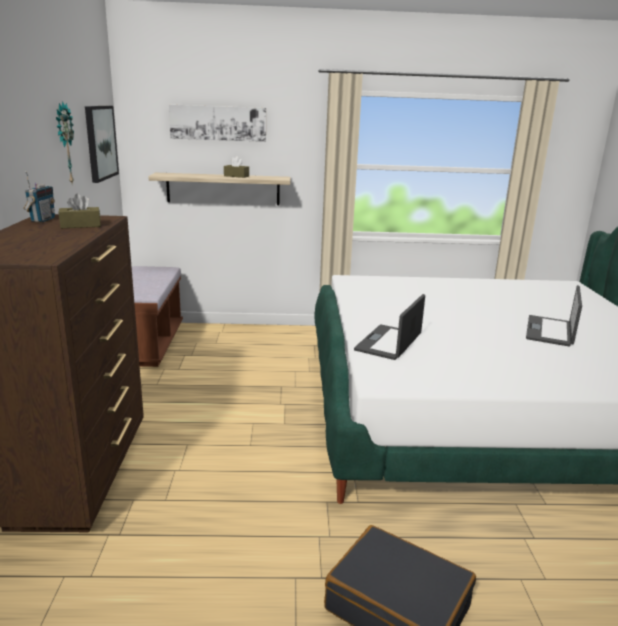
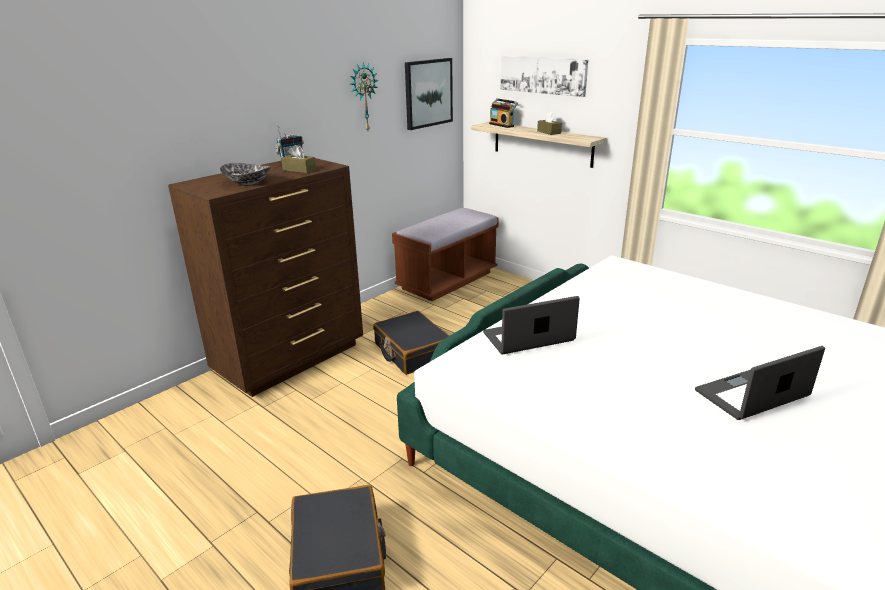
camera: 45 degrees right, 5 degrees up
(56, 244) = (248, 183): none -> bowl
(178, 174) = (502, 125): none -> radio
(204, 415) = (412, 352): none -> black suitcase

